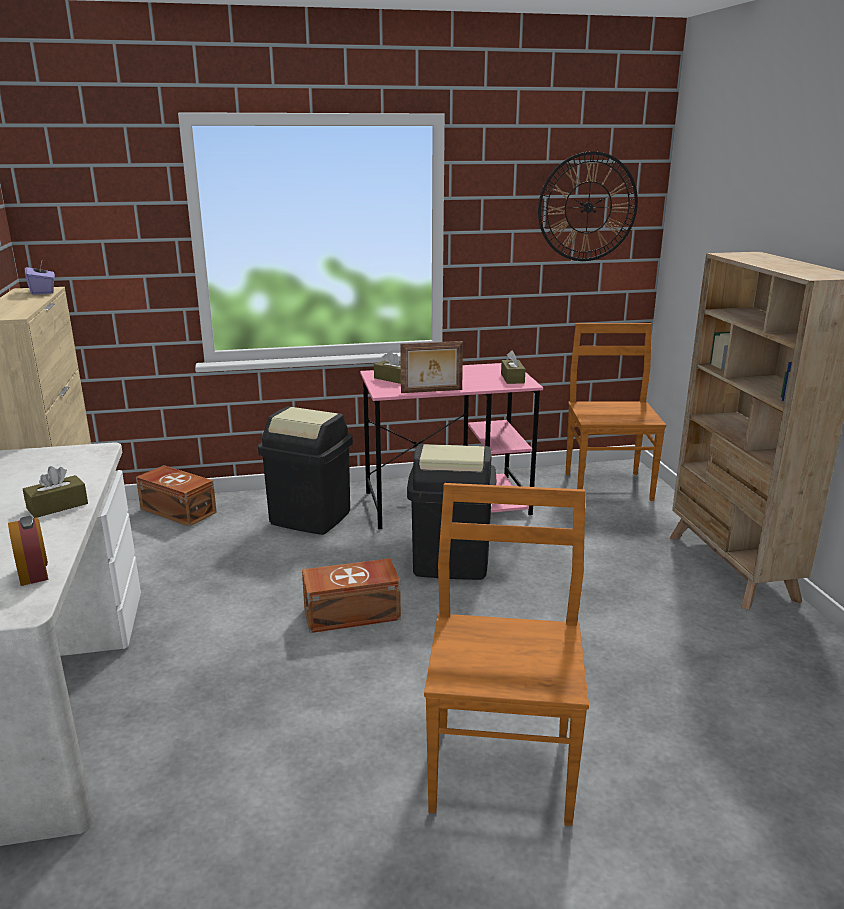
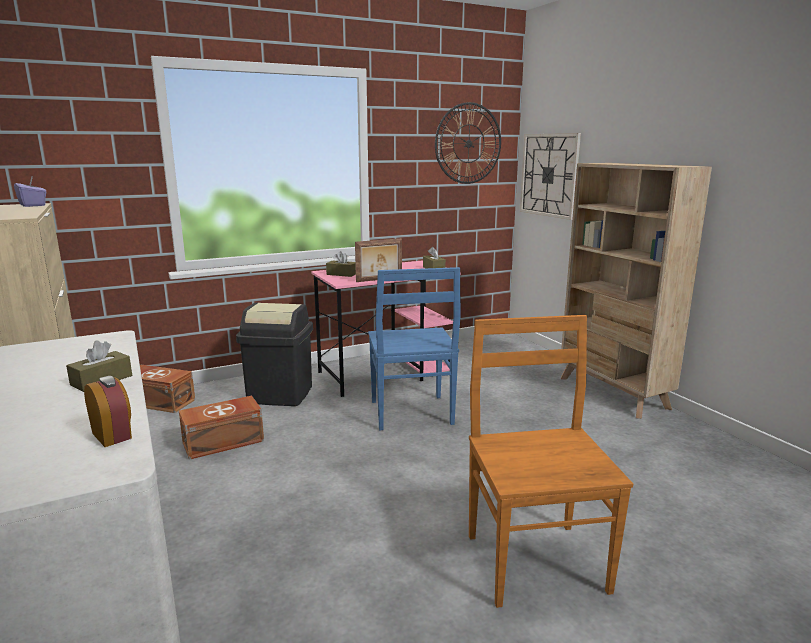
camera: 15 degrees left, 5 degrees down
(353, 614) = (352, 461): brown storage box -> brown storage box (225, 442)
(450, 562) = (411, 414): black trash can -> blue chair
(607, 485) = (498, 349): brown chair -> none
(695, 256) = (549, 175): none -> wall clock

